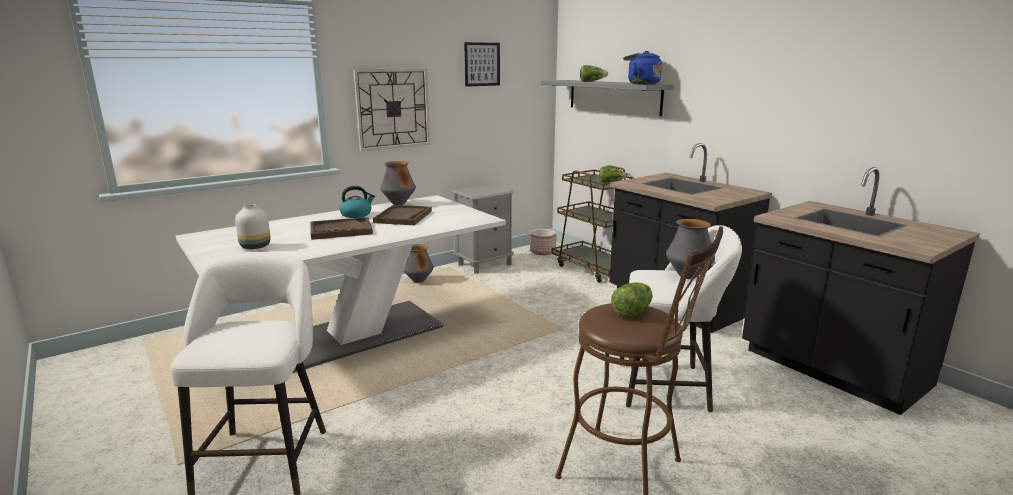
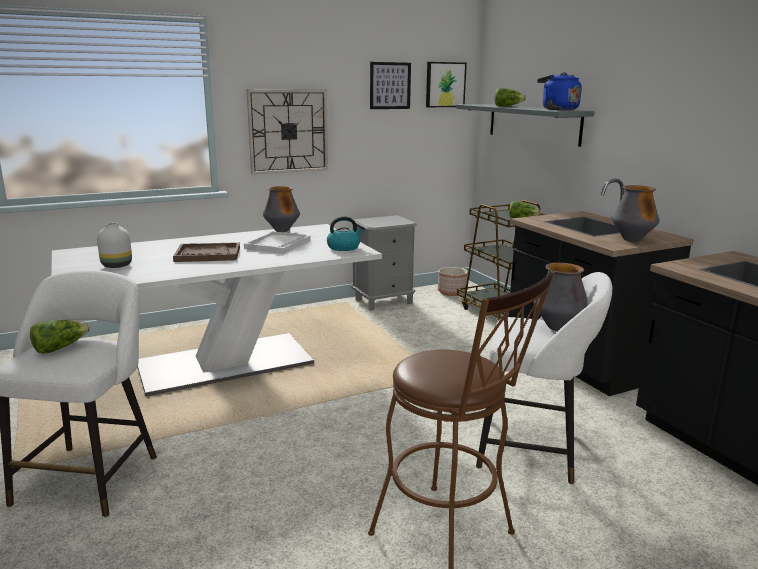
camera: 10 degrees right, 0 degrees up
(356, 214) = (233, 239): kettle -> kettle (344, 247)
(403, 217) = (278, 244): brown tray -> white tray
(419, 281) = (308, 314): vase -> vase (632, 240)
(528, 62) = (445, 84): none -> picture
(632, 311) = (455, 360): lettuce -> lettuce (60, 348)

